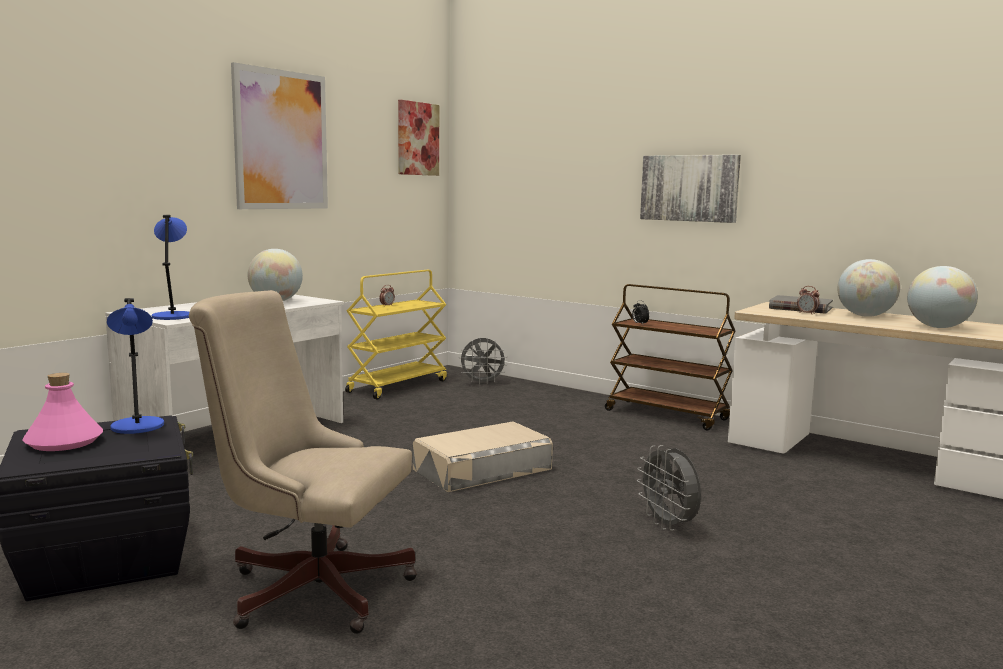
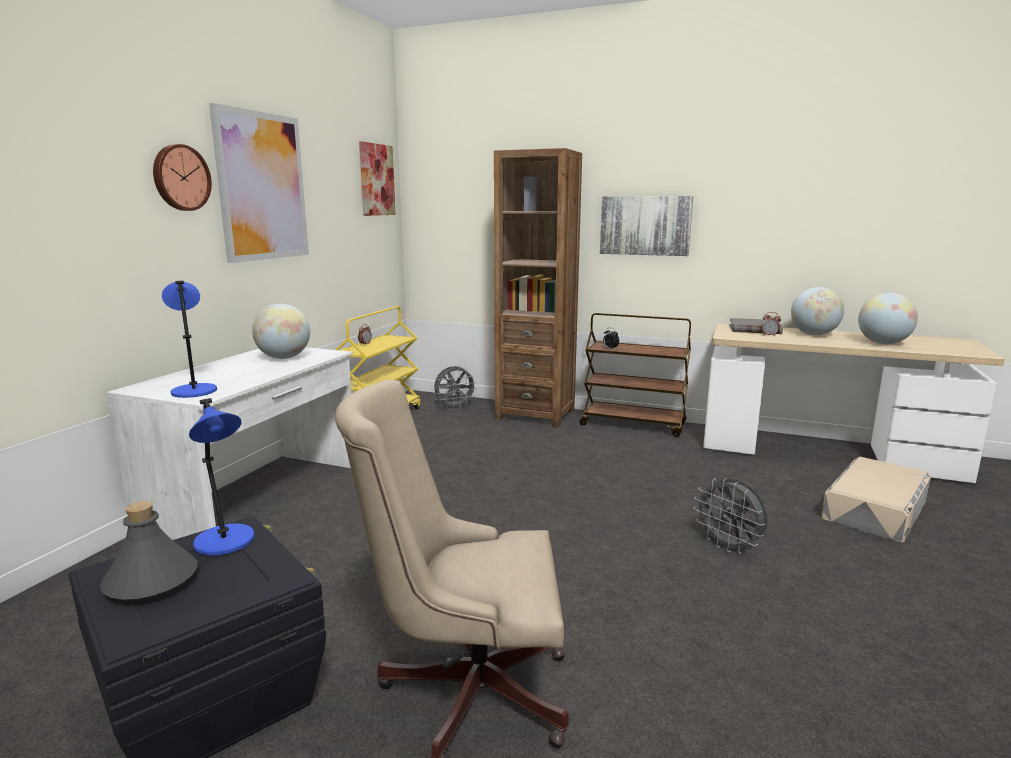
camera: 15 degrees left, 5 degrees up
(64, 442) = (152, 581): pink bottle -> grey bottle
(196, 128) = (180, 178): none -> wall clock
(482, 469) = (525, 506): beige storage box -> beige storage box (874, 508)
(564, 397) = (535, 414): none -> brown bookcase

